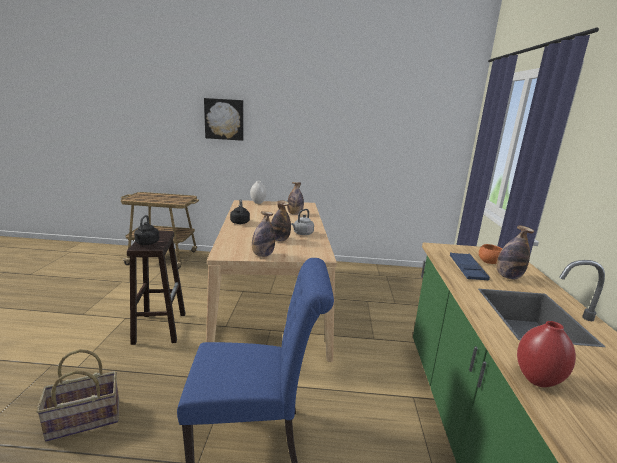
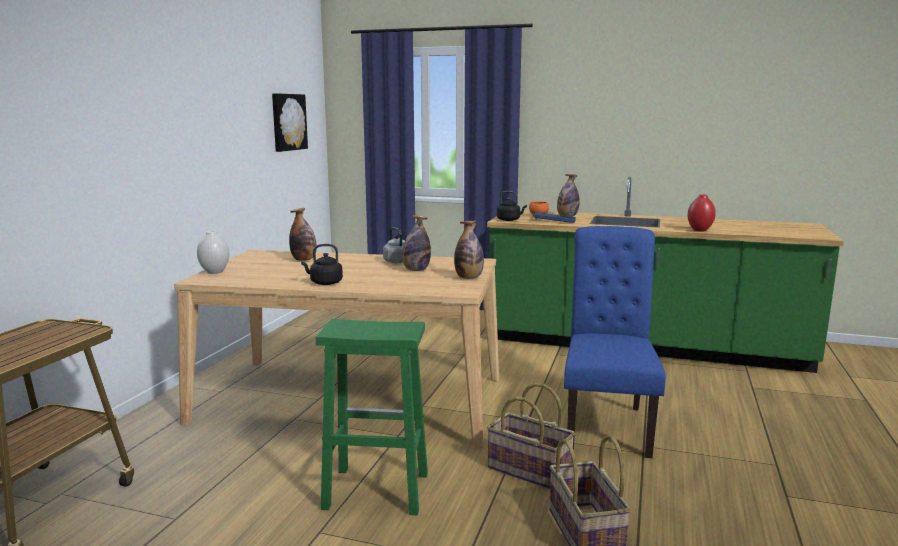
camera: 75 degrees left, 5 degrees down
(147, 243) = (388, 330): black kettle -> black kettle (509, 220)
(160, 327) = (374, 491): brown stool -> green stool
(174, 386) = (528, 470): none -> basket
(224, 119) = (59, 126): picture -> picture (288, 122)

